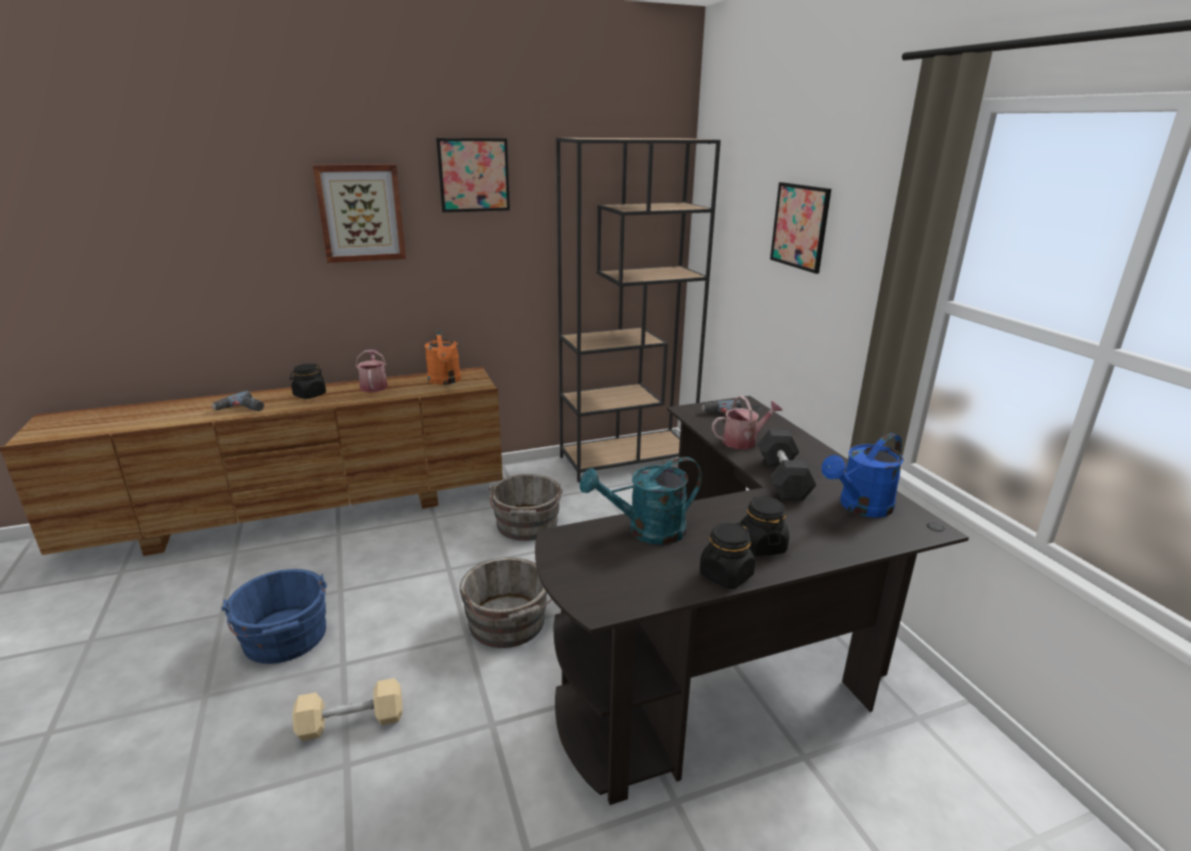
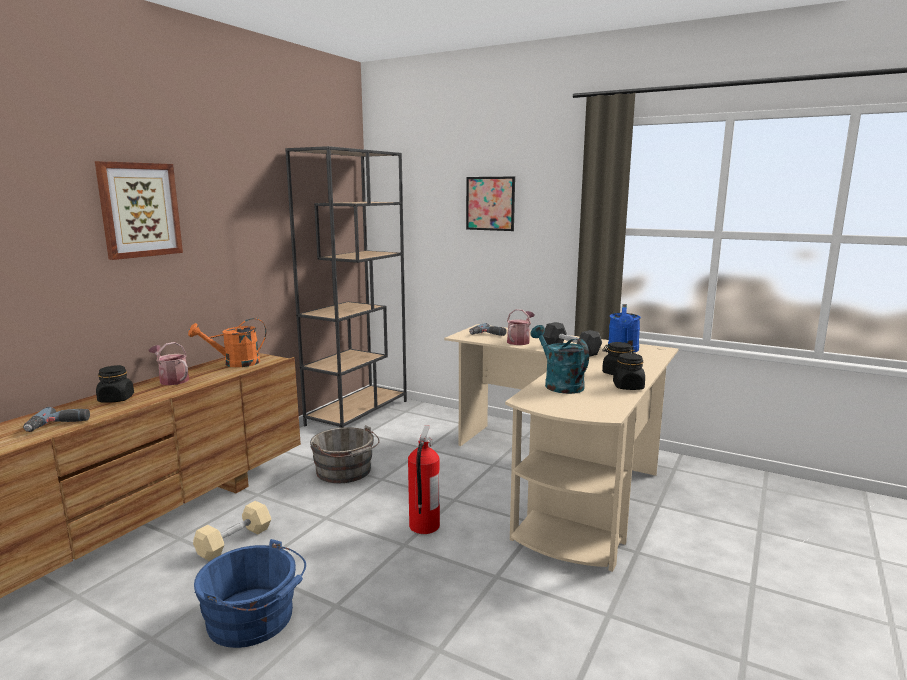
camera: 40 degrees left, 10 degrees down
(351, 722) = (402, 629): beige dumbbell -> beige dumbbell (234, 542)
(445, 381) = (235, 363): orange watering can -> orange watering can turned 120 degrees clockwise
(474, 175) = (229, 176): picture -> none
(508, 625) = (423, 526): grey bucket -> fire extinguisher
(646, 531) = (559, 384): turquoise watering can -> turquoise watering can turned 120 degrees clockwise
(733, 647) = (564, 478): black desk -> beige desk

